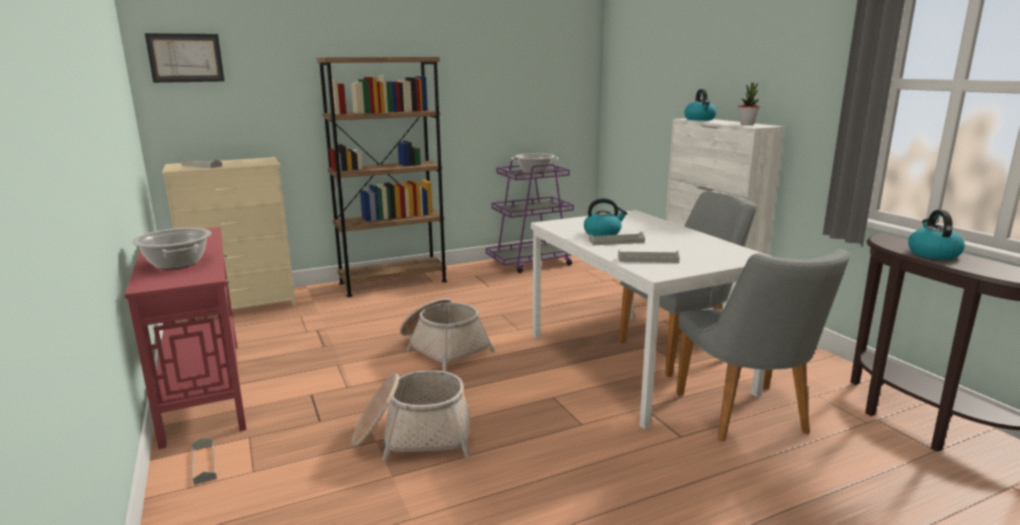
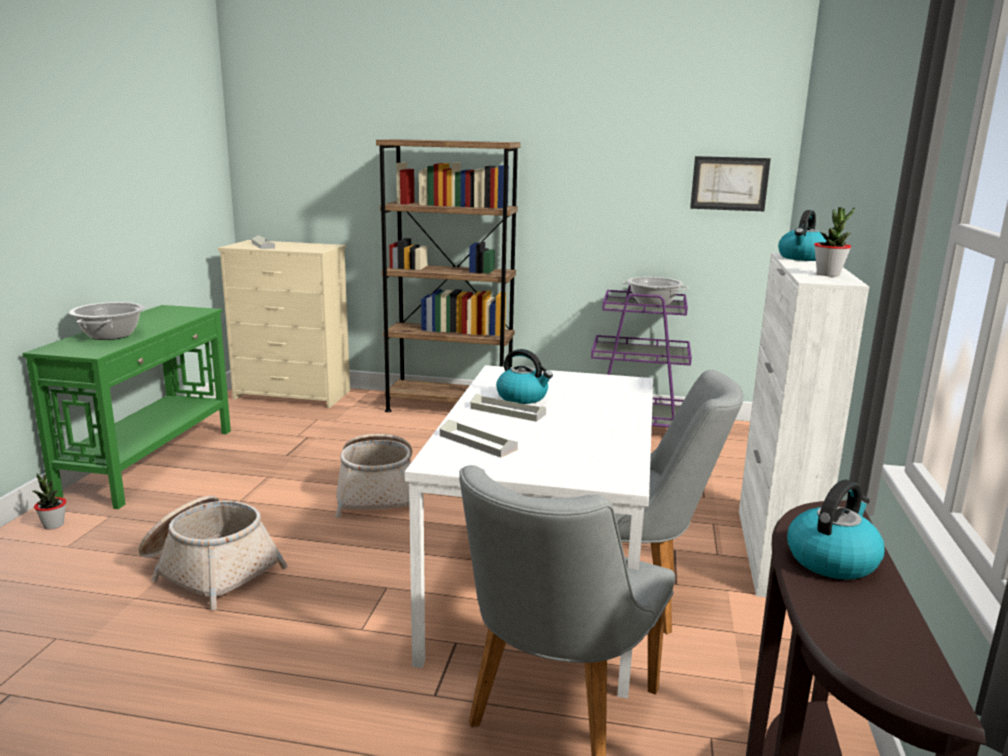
camera: 35 degrees right, 0 degrees up
(185, 58) = (275, 135): picture -> picture (729, 183)
(204, 388) = (151, 462): red console table -> green console table
(204, 463) = (53, 525): grey tray -> potted plant

